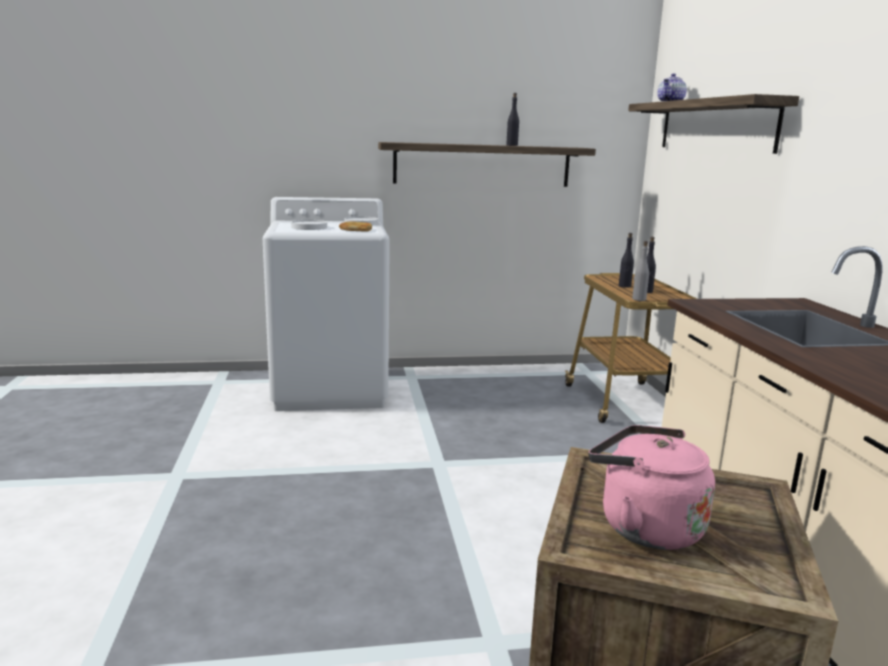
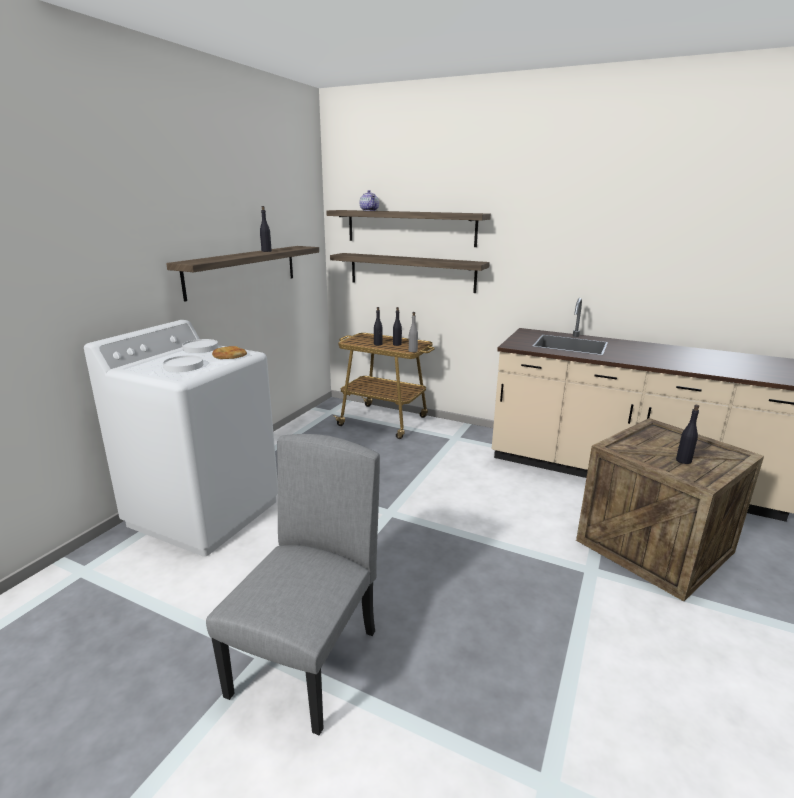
camera: 55 degrees left, 5 degrees up
(178, 496) = (306, 663): none -> grey chair
(644, 526) = (683, 460): pink kettle -> black bottle
(707, 193) = (411, 272): none -> shelf

